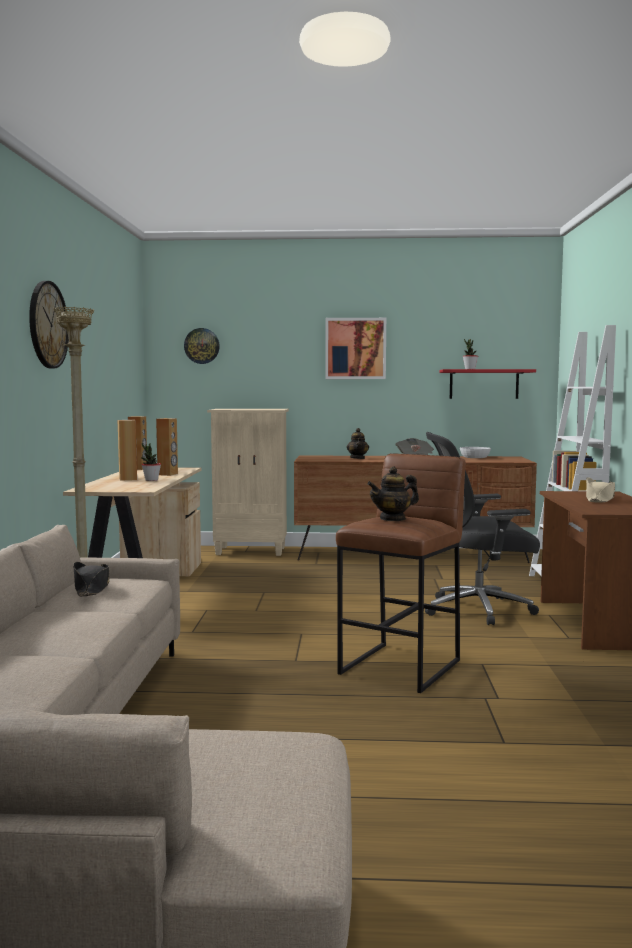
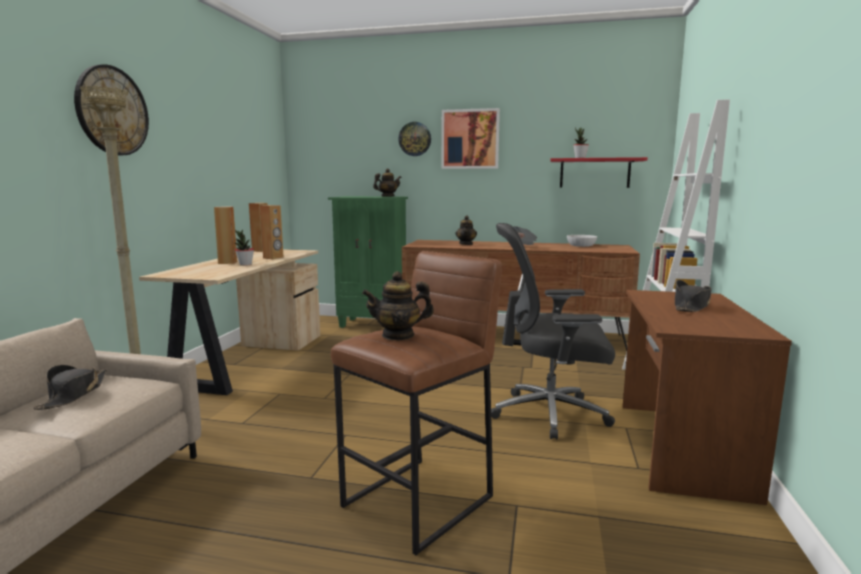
camera: 10 degrees right, 5 degrees up
(202, 346) = (332, 139): wall clock -> wall clock (415, 139)
(250, 552) = (372, 325): beige cabinet -> green cabinet
(268, 408) = (387, 196): none -> teapot
(599, 499) = (690, 306): beige hat -> black hat

